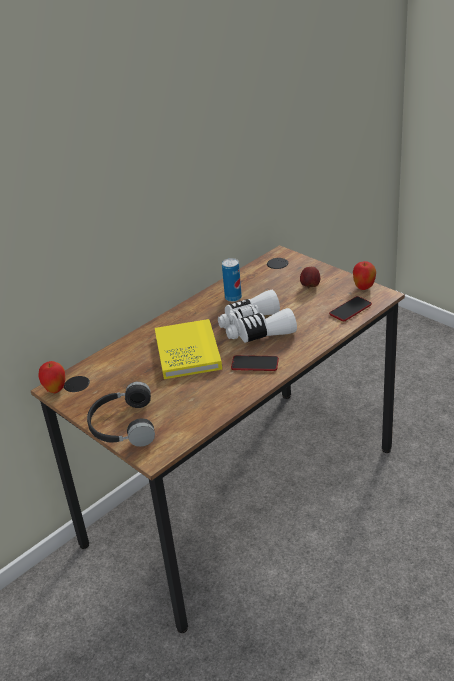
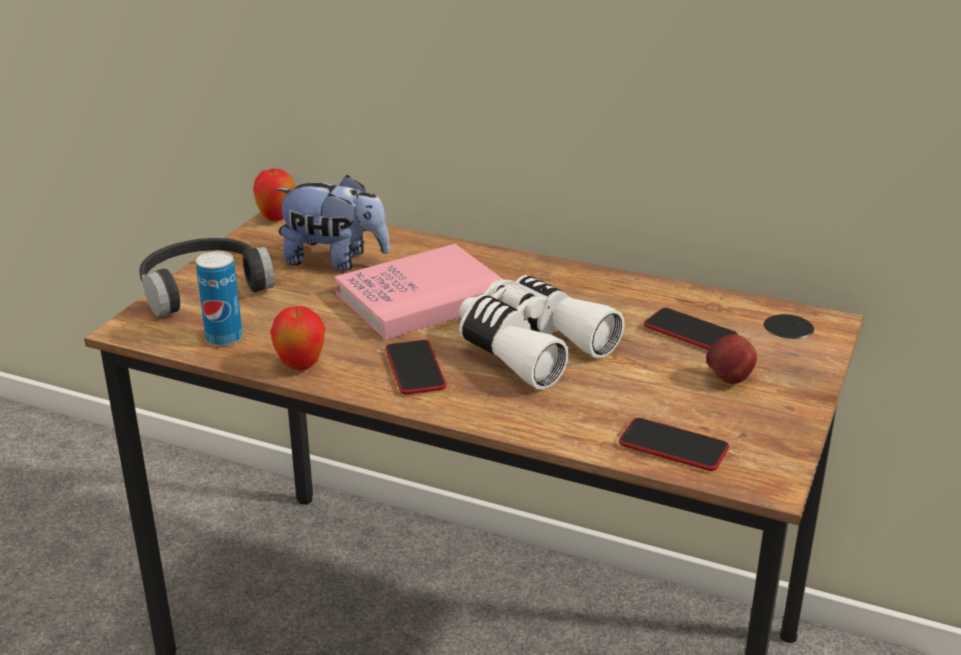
camera: 65 degrees right, 5 degrees down
(126, 375) = (335, 260): none -> plush toy
(188, 352) = (422, 297): yellow book -> pink book
(233, 298) = (621, 304): can -> can (224, 338)
(268, 286) = (690, 332): none -> phone
(364, 288) = (777, 450): apple -> apple (301, 366)

